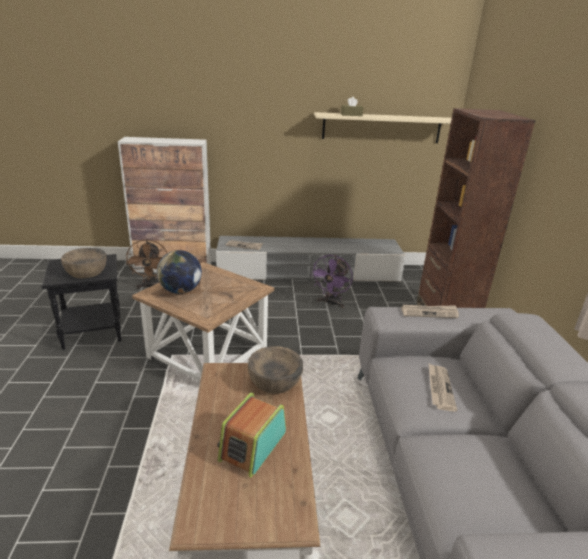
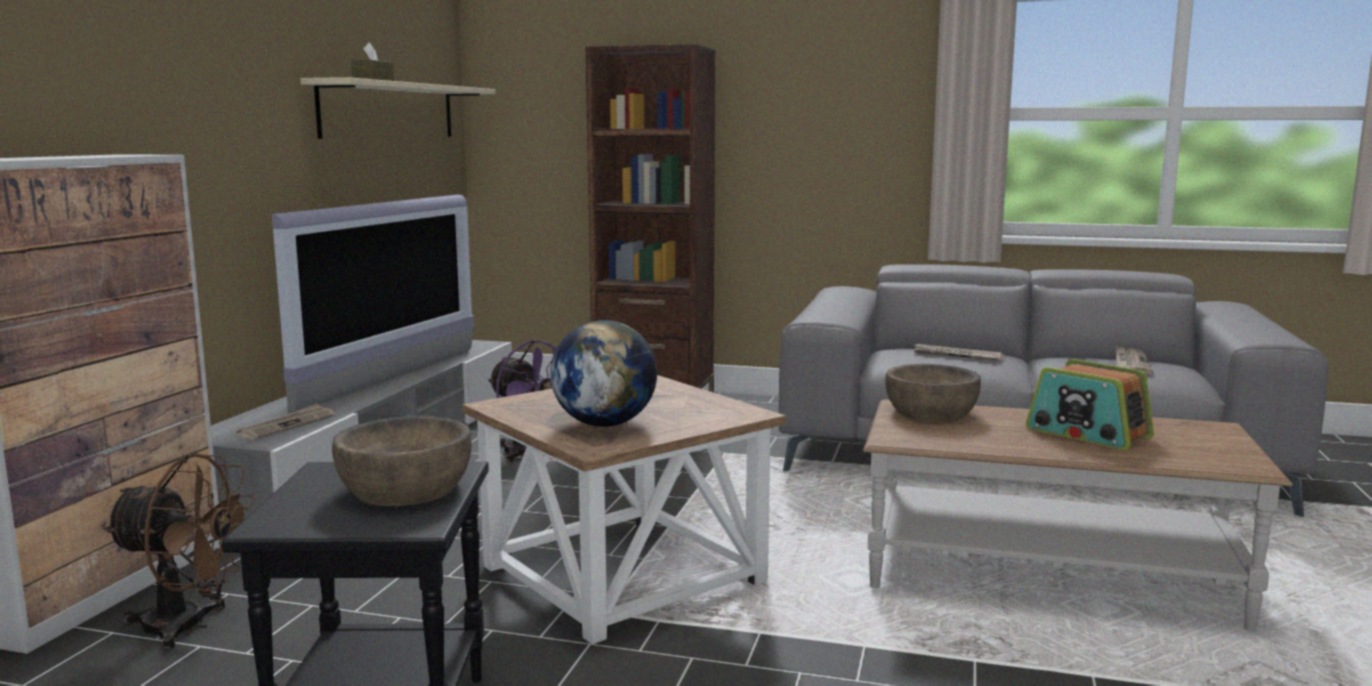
camera: 70 degrees left, 15 degrees down
(318, 247) = (393, 378): none -> television
(429, 312) = (830, 304): newspaper -> newspaper (1130, 363)

